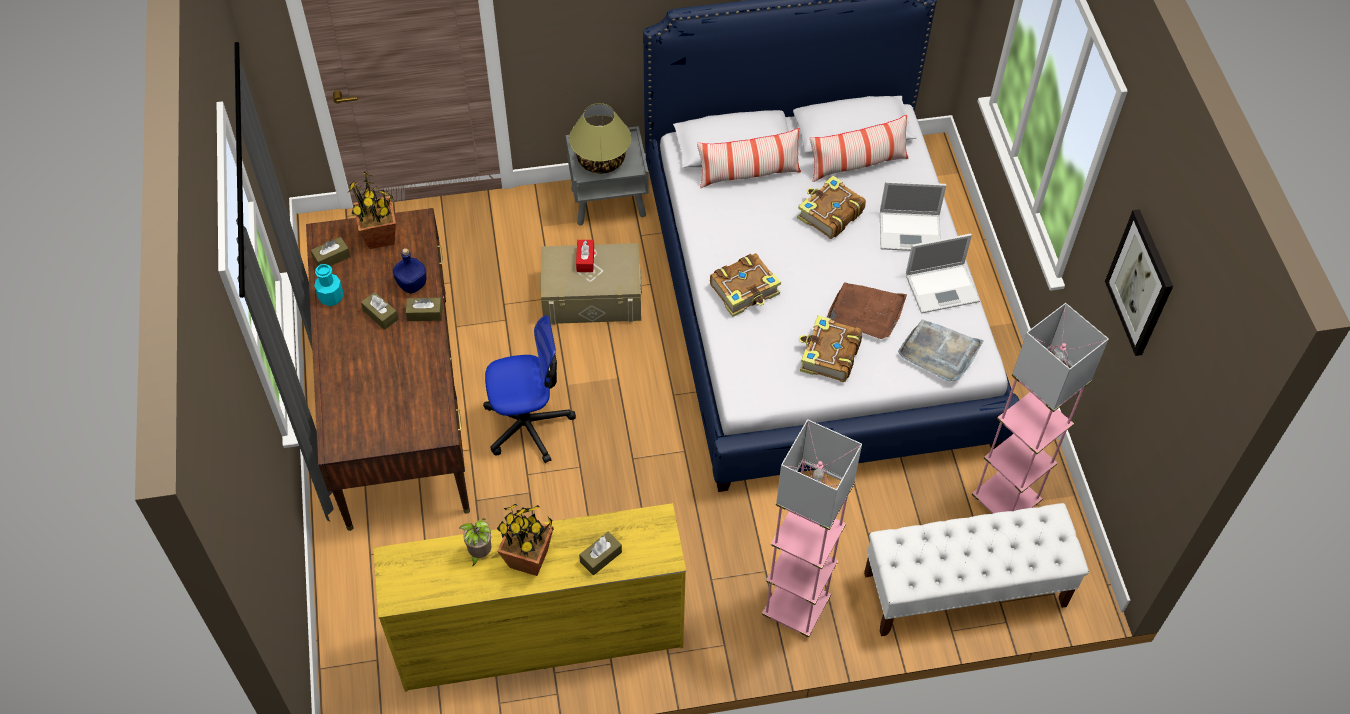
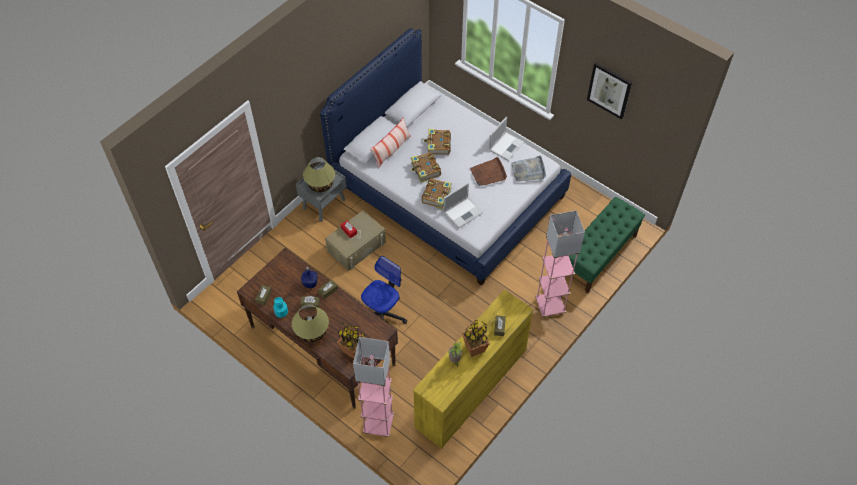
camera: 40 degrees left, 0 degrees up
(341, 356) = (312, 332): none -> table lamp
(380, 237) = (275, 274): potted plant -> potted plant (353, 350)
(828, 356) = (492, 199): book -> book (425, 170)
(857, 164) = (429, 119): pillow -> none
(911, 231) = (474, 132): laptop -> laptop (463, 212)
(964, 590) = (598, 256): white bench -> green bench
(1005, 501) = (582, 214): pink floor lamp -> pink floor lamp (378, 424)

